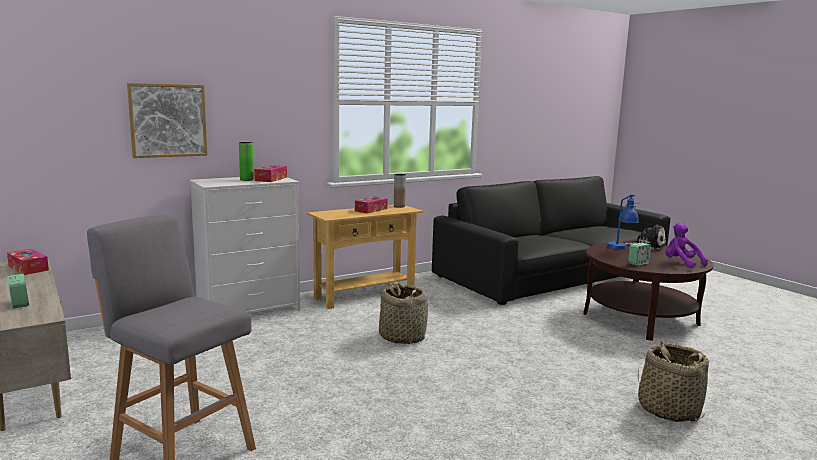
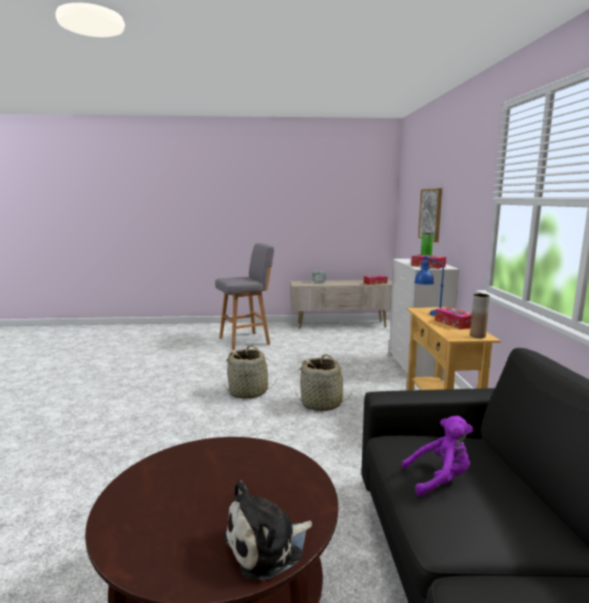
camera: 120 degrees right, 0 degrees up
(621, 248) = (281, 495): blue table lamp -> blue table lamp (430, 313)
(638, 263) = (198, 461): alarm clock -> none
(668, 409) = (78, 464): basket -> basket (248, 392)
(681, 263) = (144, 507): purple plush toy -> purple plush toy (439, 480)

